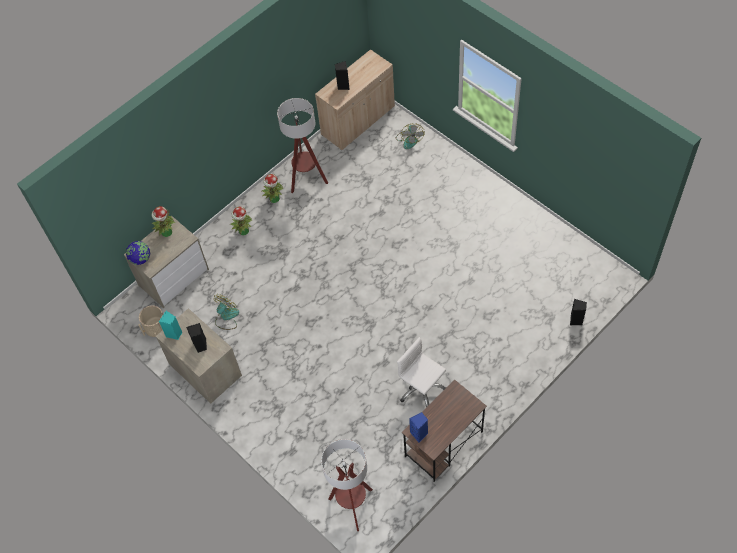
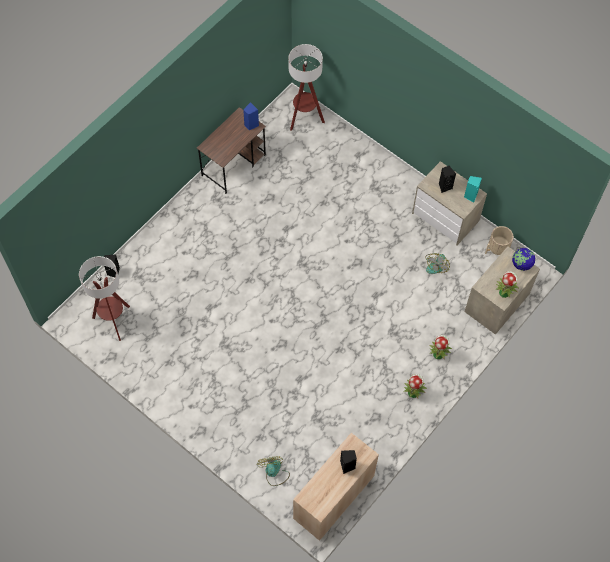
camera: 170 degrees right, 5 degrees up
(307, 179) = (381, 417): floor lamp -> floor lamp (114, 321)
(421, 389) = (253, 207): white office chair -> none

